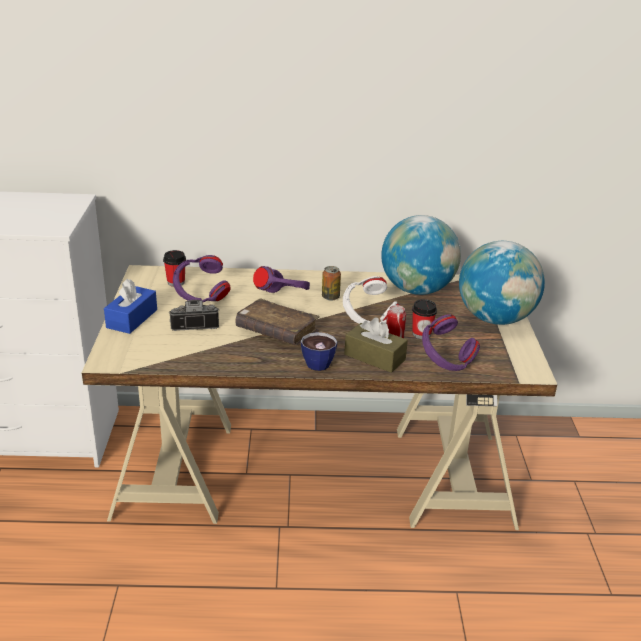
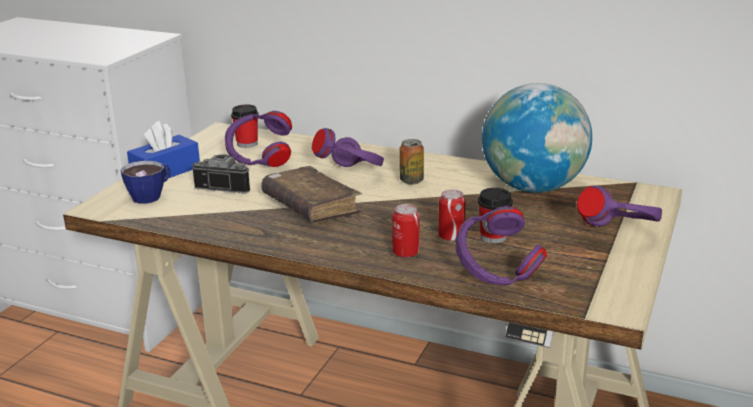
camera: 25 degrees right, 5 degrees down
(319, 361) = (331, 246): cup -> cup (151, 195)
(368, 320) = (436, 212): white headphones -> none
(374, 357) = (405, 253): brown tissue box -> can
(495, 319) = (616, 235): globe -> purple headphones

